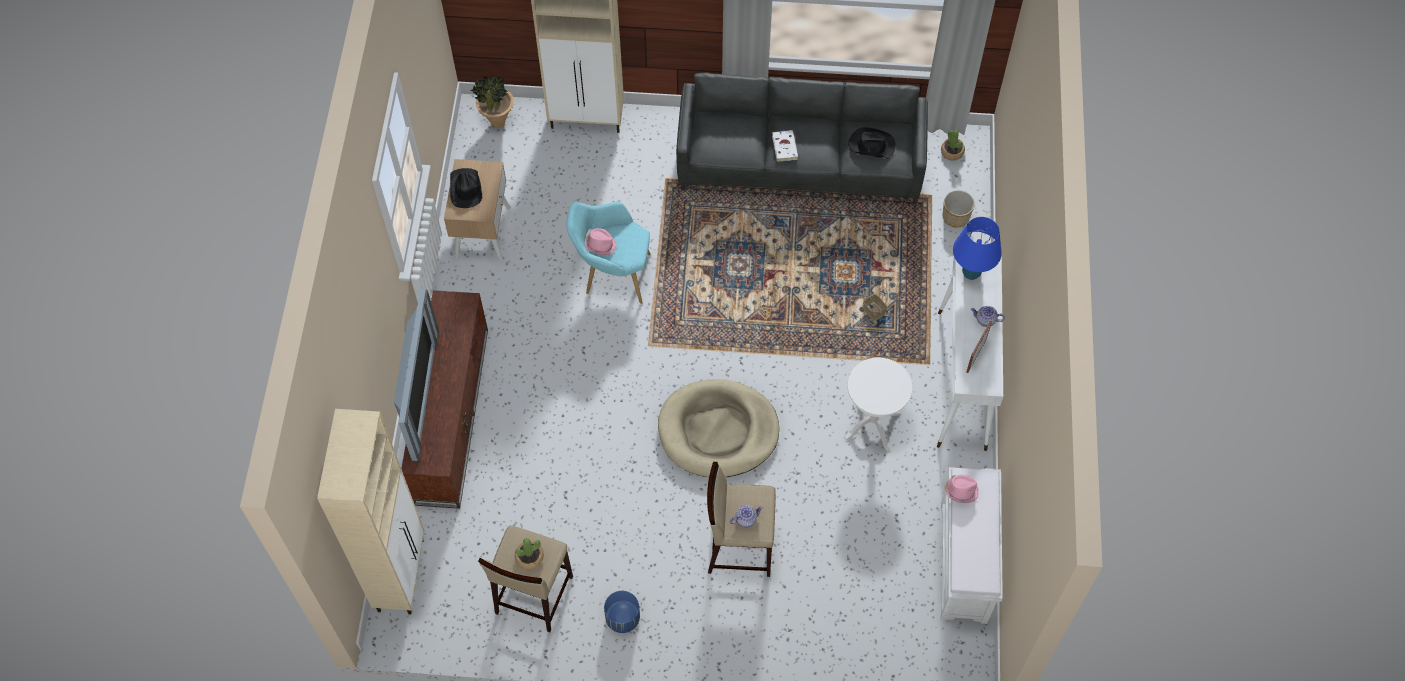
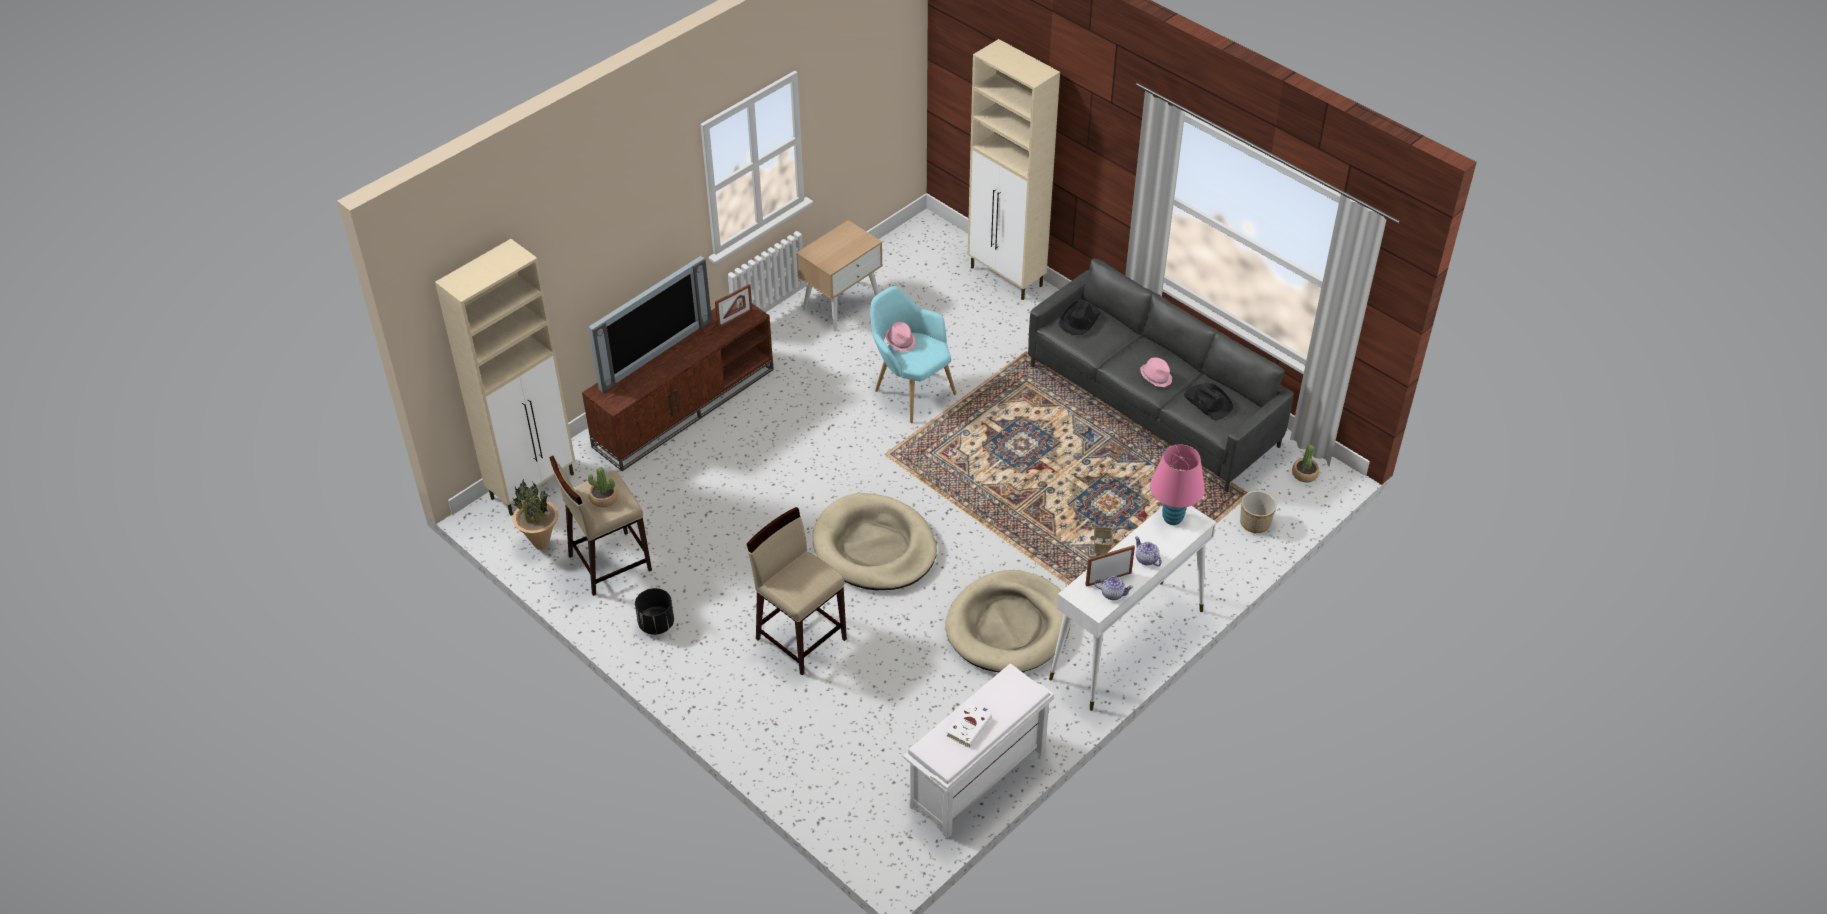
camera: 40 degrees right, 15 degrees down
(455, 316) = (735, 319): none -> picture frame
(465, 189) = (833, 243): black hat -> black hat (1079, 320)
(498, 123) = (932, 242): potted plant -> potted plant (541, 544)
(623, 618) = (656, 624): blue planter -> black planter
(746, 519) = (794, 582): teapot -> teapot (1112, 593)
(784, 146) = (1129, 361): white book -> white book (969, 726)
(872, 425) = (1008, 626): white side table -> beige dog bed
(960, 490) = (998, 683): pink hat -> pink hat (1156, 377)
(971, 272) = (1172, 518): blue table lamp -> pink table lamp

